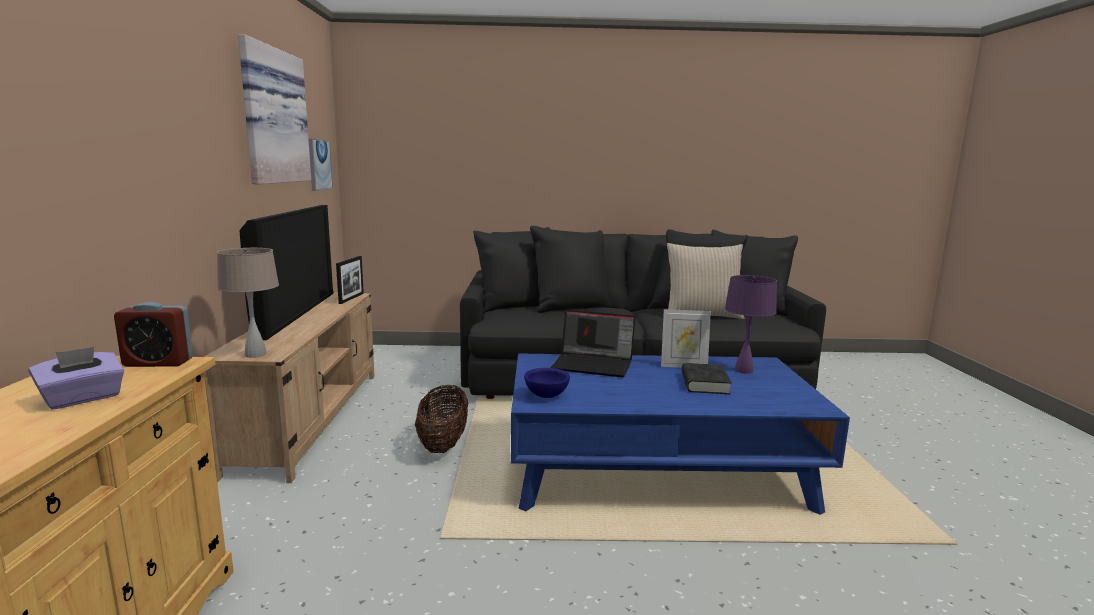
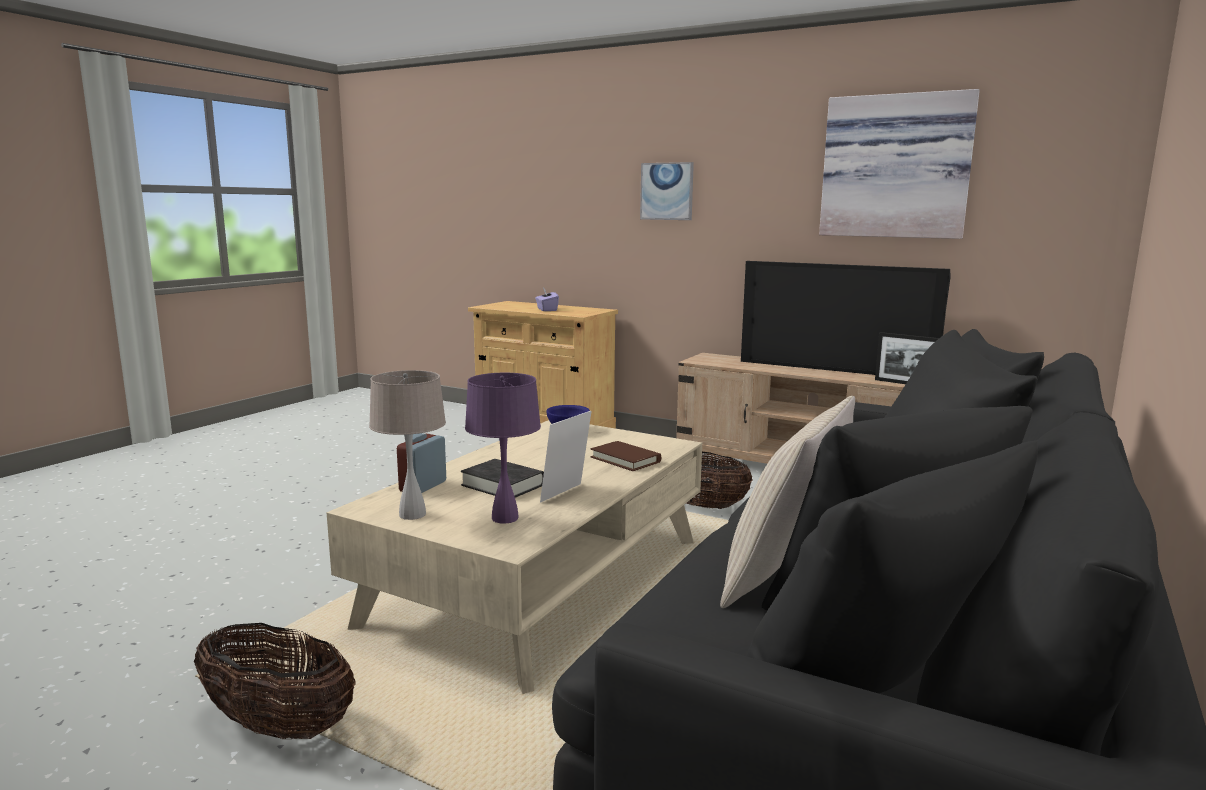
camera: 120 degrees right, 0 degrees up
(158, 363) = (585, 313): alarm clock -> alarm clock (423, 486)
(256, 354) = (701, 359): beige table lamp -> beige table lamp (412, 514)
(319, 164) = (1037, 220): picture -> picture (667, 191)
(594, 364) = (625, 459): laptop -> brown book
(657, 468) = (540, 581): blue coffee table -> beige coffee table
(901, 488) = (278, 725): none -> basket

